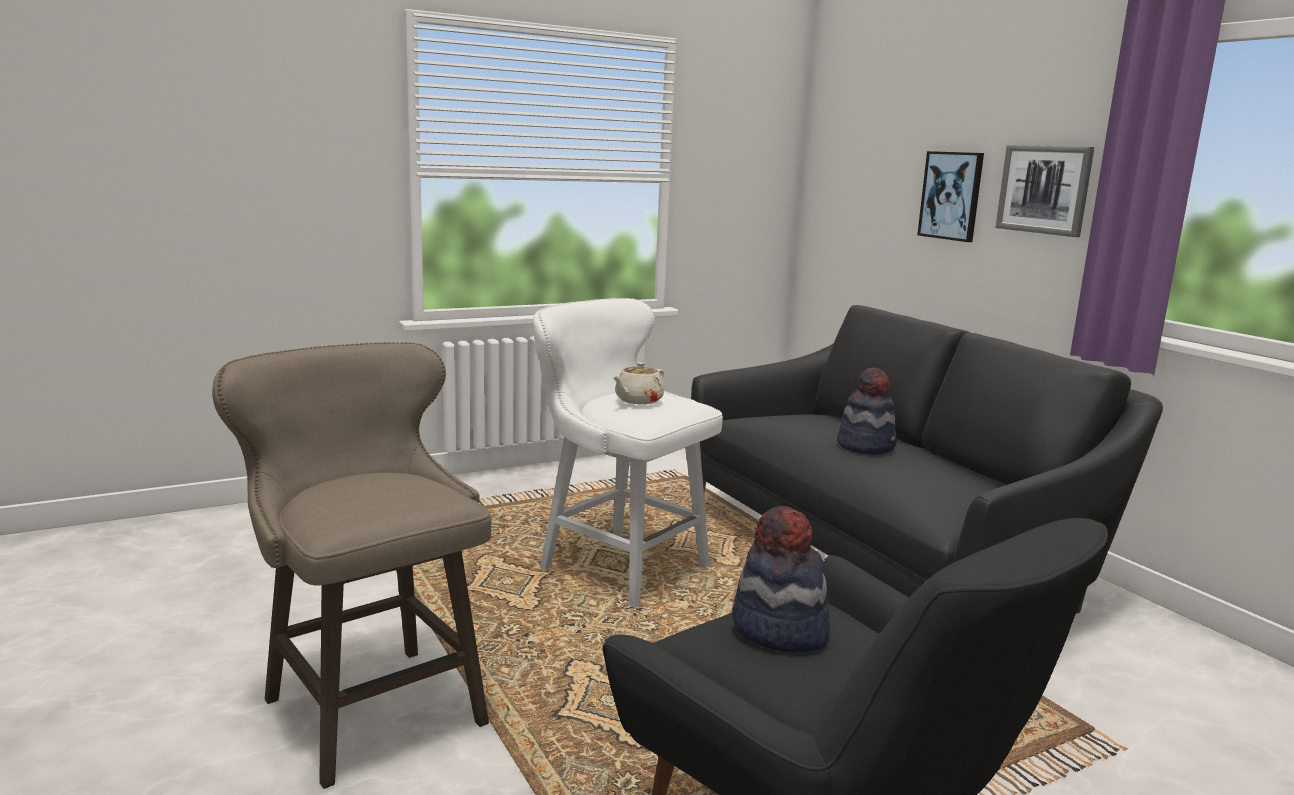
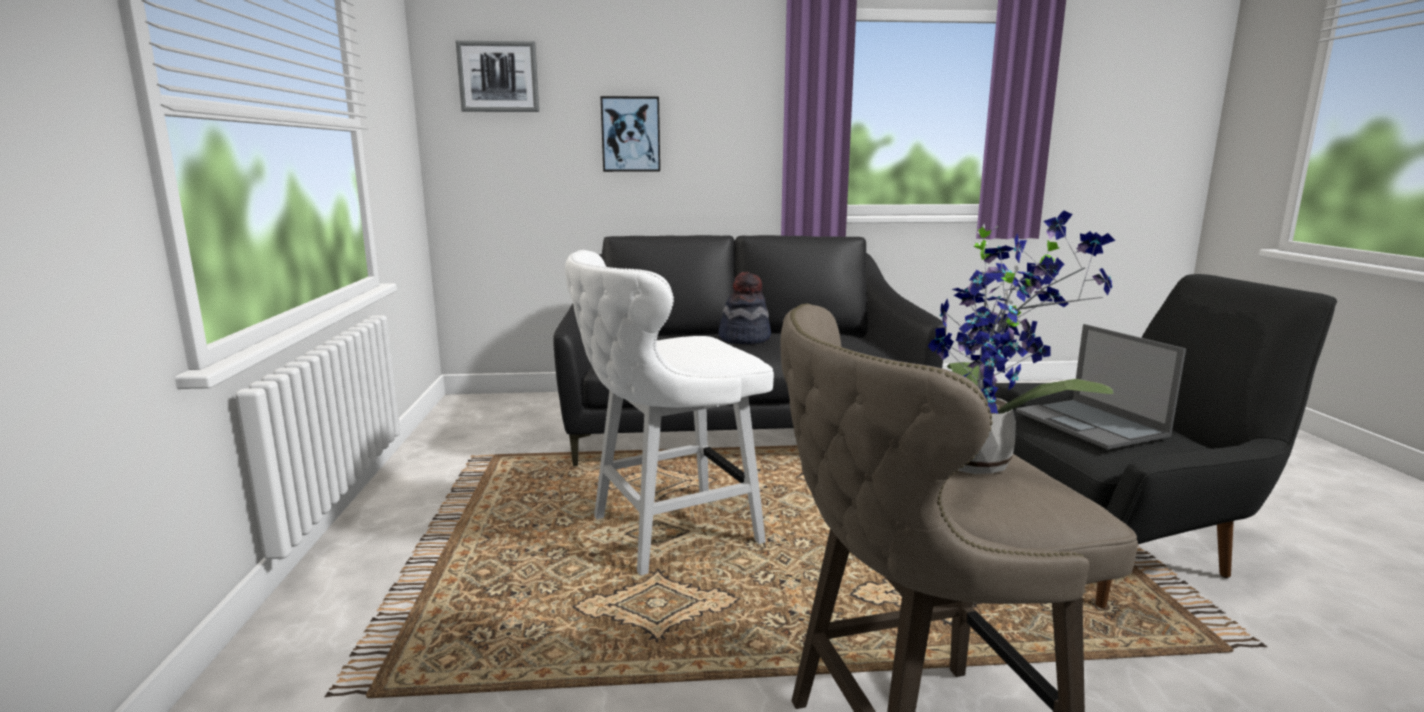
camera: 65 degrees left, 0 degrees up
(385, 490) = (983, 462): none -> potted plant
(638, 400) = (694, 345): beige teapot -> none
(779, 630) = (1091, 424): hat -> laptop
(1044, 189) = (721, 124): picture -> picture (498, 77)

